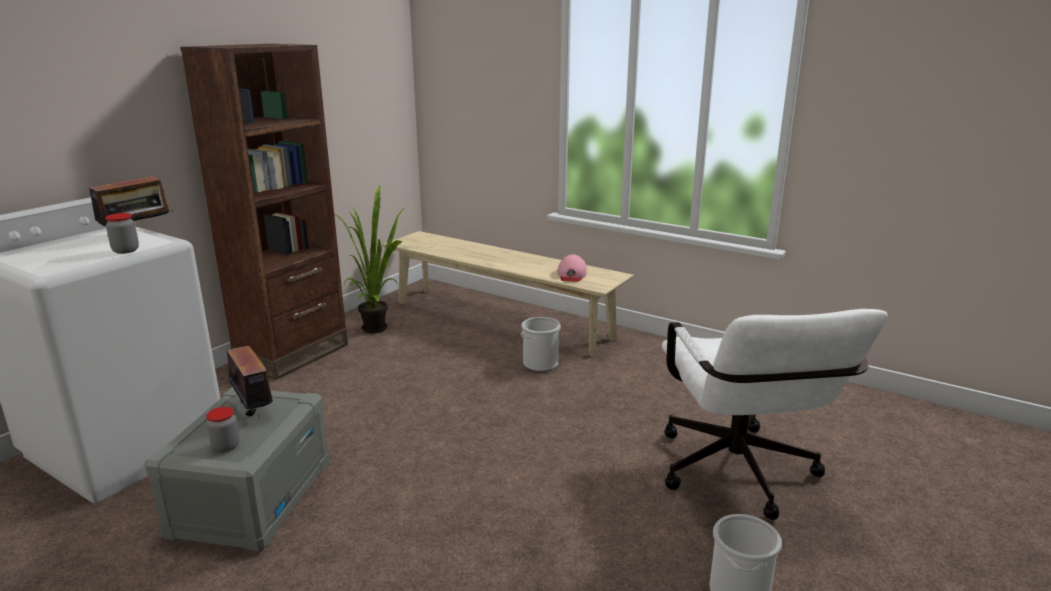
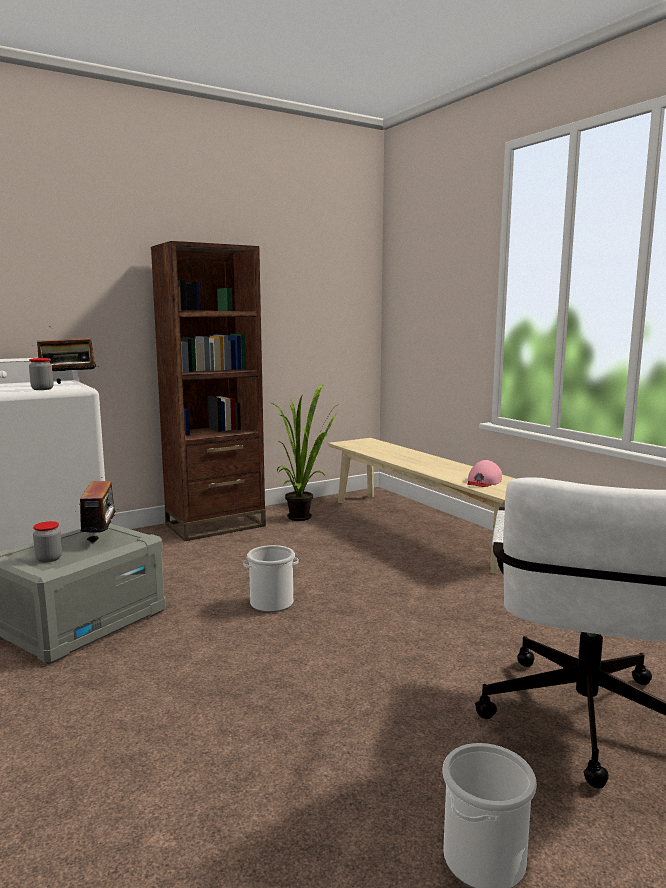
camera: 25 degrees right, 10 degrees down
(540, 363) = (431, 570): bucket -> bucket (272, 603)

